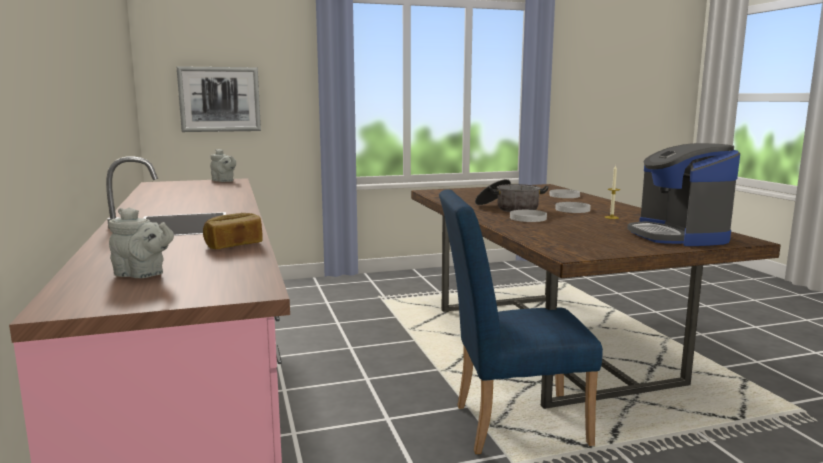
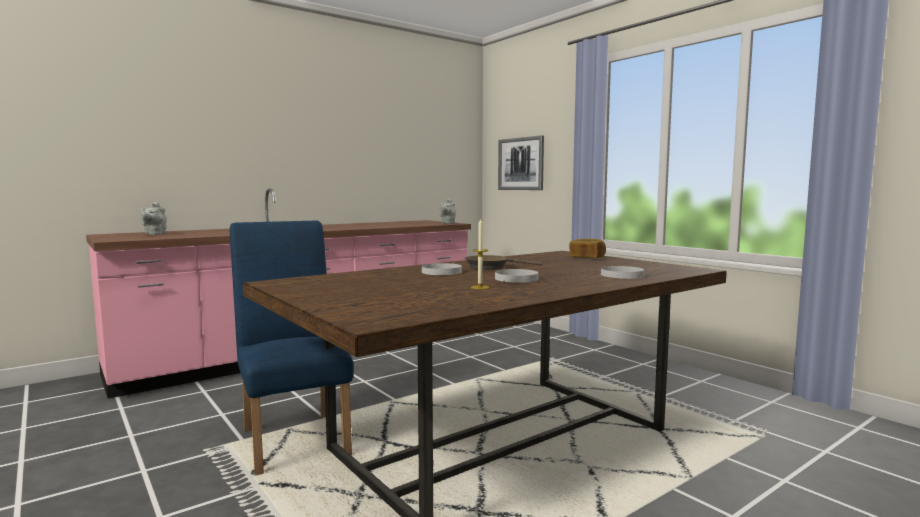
camera: 70 degrees right, 5 degrees down
(234, 245) = (216, 234): bread -> bread (587, 258)
(508, 208) = (491, 267): cooking pot -> brown frying pan
(678, 236) = (380, 303): coffee machine -> none

